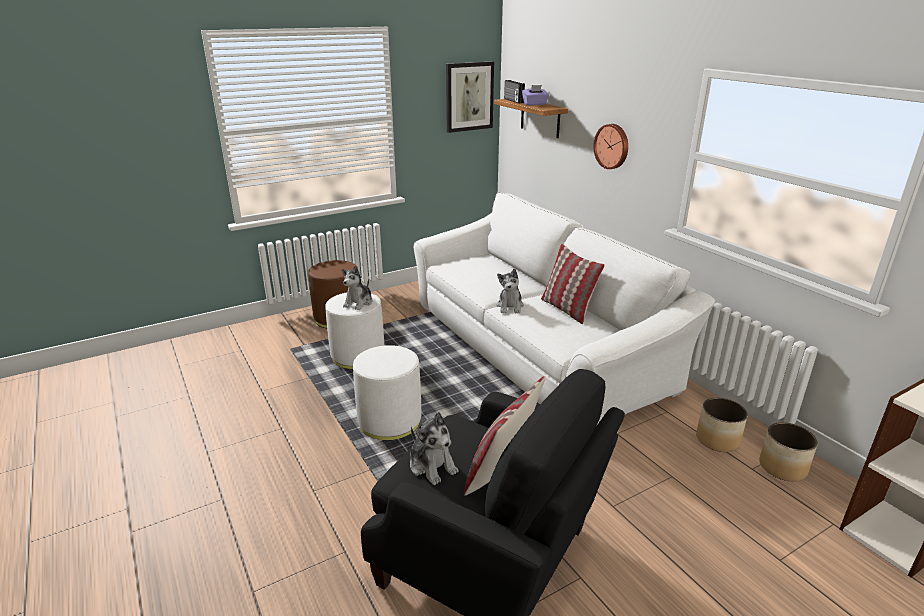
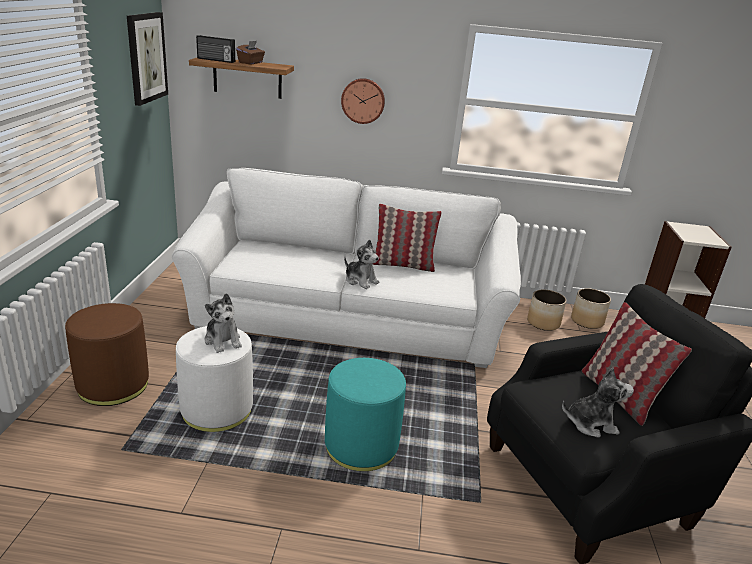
camera: 55 degrees left, 0 degrees up
(390, 421) = (361, 446): white ottoman -> turquoise ottoman
(535, 104) = (251, 63): purple tissue box -> brown tissue box

